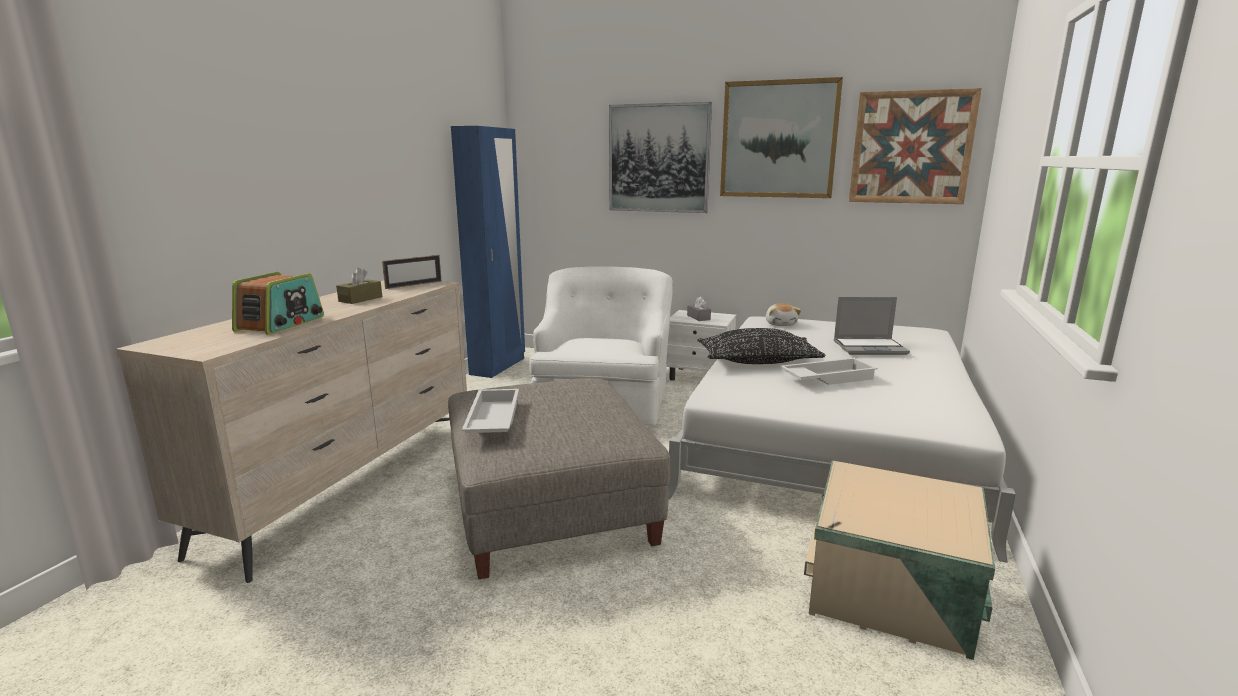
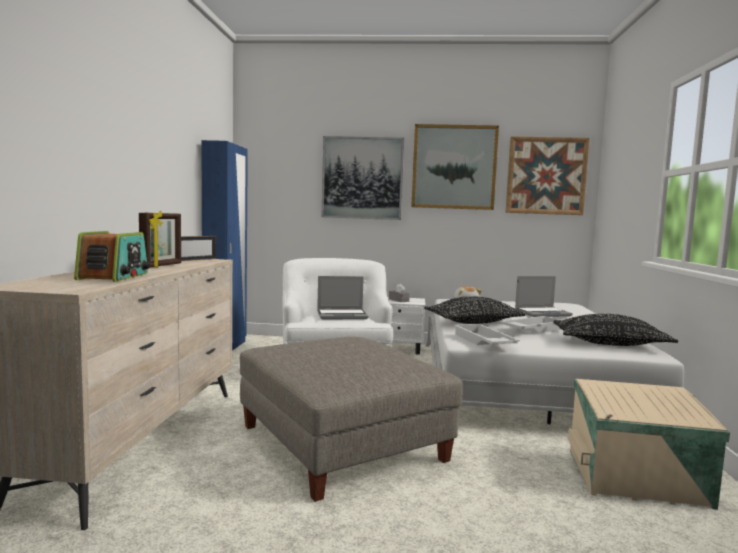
camera: 15 degrees left, 10 degrees down
(360, 299) = (162, 266): brown tissue box -> picture frame
(492, 420) = (303, 362): white tray -> white tray (482, 341)
(602, 344) = (342, 315): none -> laptop
(919, 408) = (610, 344): none -> black pillow

